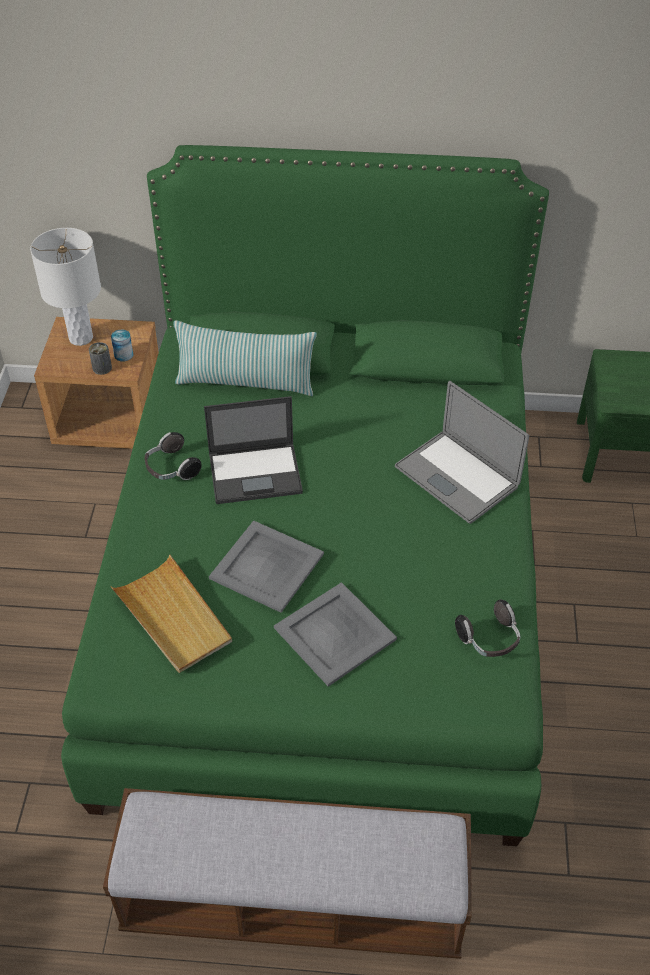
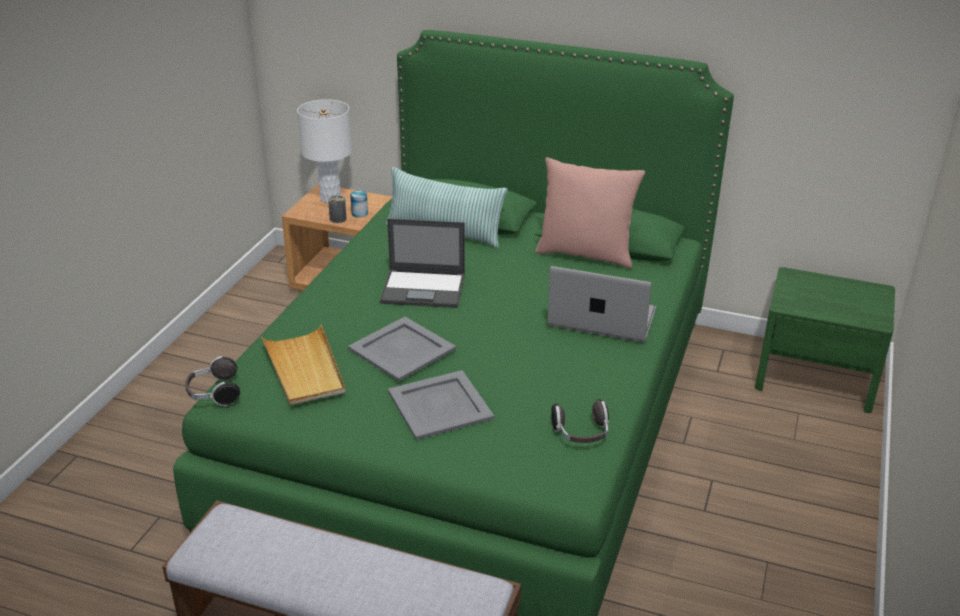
camera: 15 degrees right, 15 degrees down
(171, 469) = (354, 276): headphones -> headphones (214, 393)
(408, 387) = (585, 254): none -> pink pillow
(456, 476) = (602, 318): laptop -> laptop turned 135 degrees clockwise

